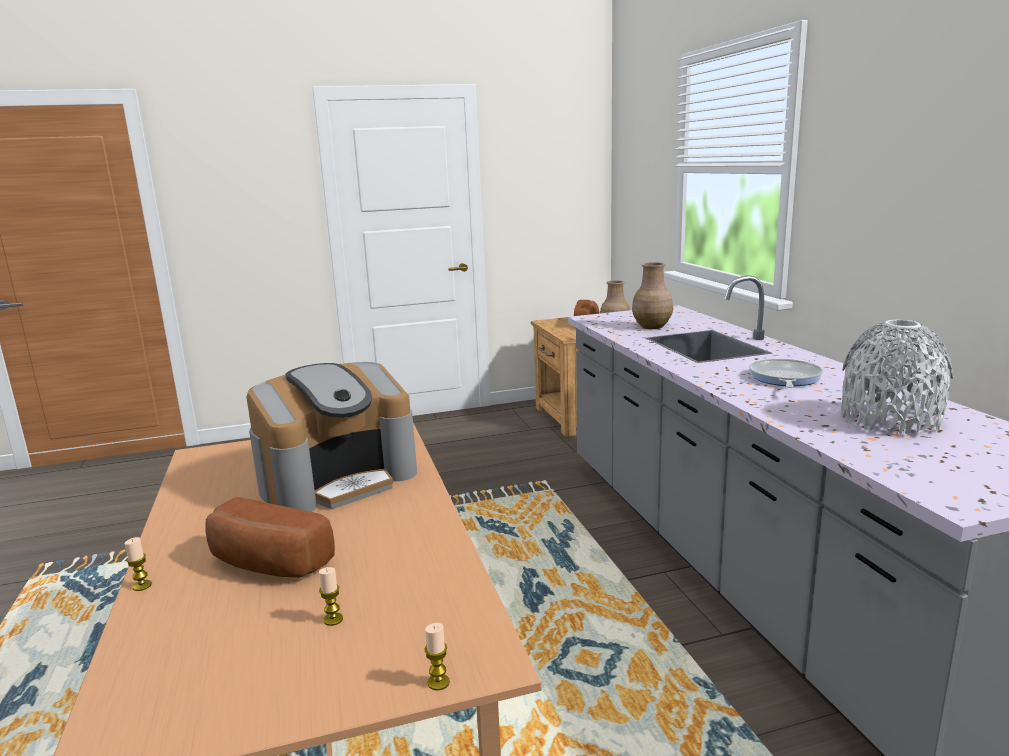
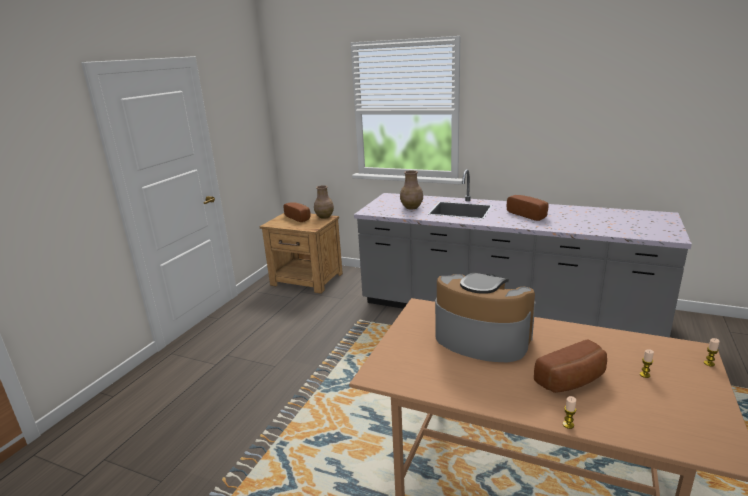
camera: 50 degrees left, 5 degrees up
(338, 480) = (481, 338): coffee machine -> coffee machine turned 60 degrees counterclockwise
(784, 378) = (528, 215): frying pan -> bread
(889, 420) = (594, 219): grey vase -> none

